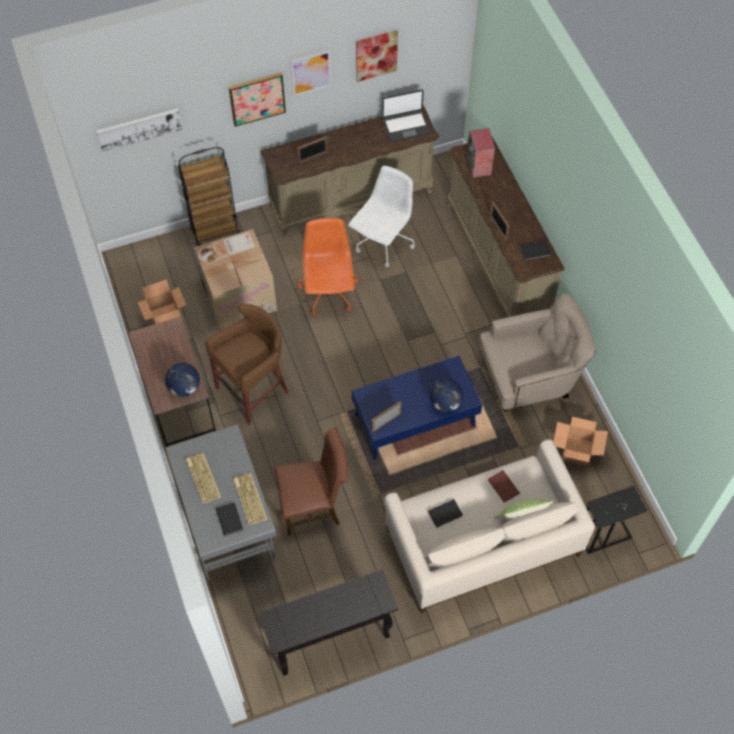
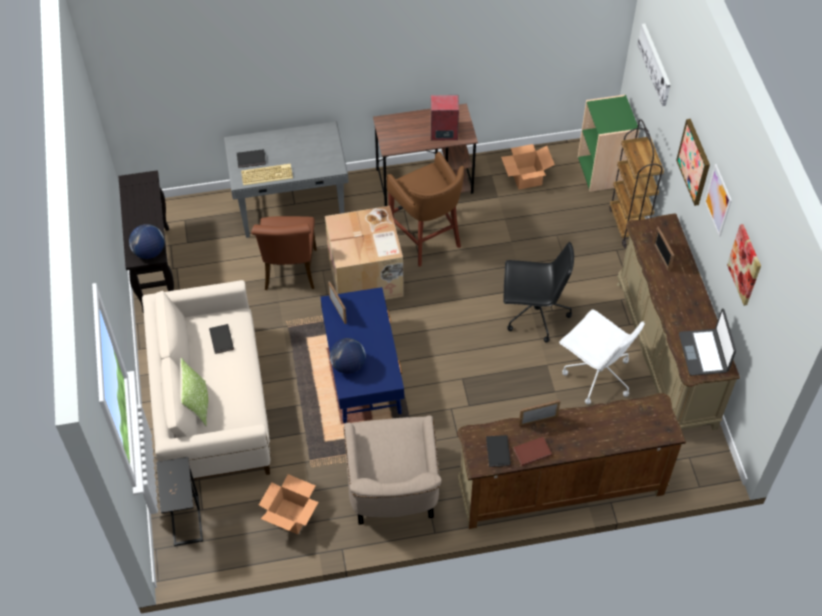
camera: 100 degrees right, 5 degrees down
(151, 255) = (603, 171): none -> green bookcase
(185, 387) = (395, 139): globe -> globe (149, 252)
(202, 478) = (298, 144): keyboard -> none
(239, 295) = (544, 238): cardboard box -> cardboard box (366, 276)
(329, 295) = (532, 315): orange office chair -> black office chair
(479, 166) = (634, 418): speaker -> speaker (443, 133)
(503, 487) = (235, 394): brown book -> brown book (531, 451)

